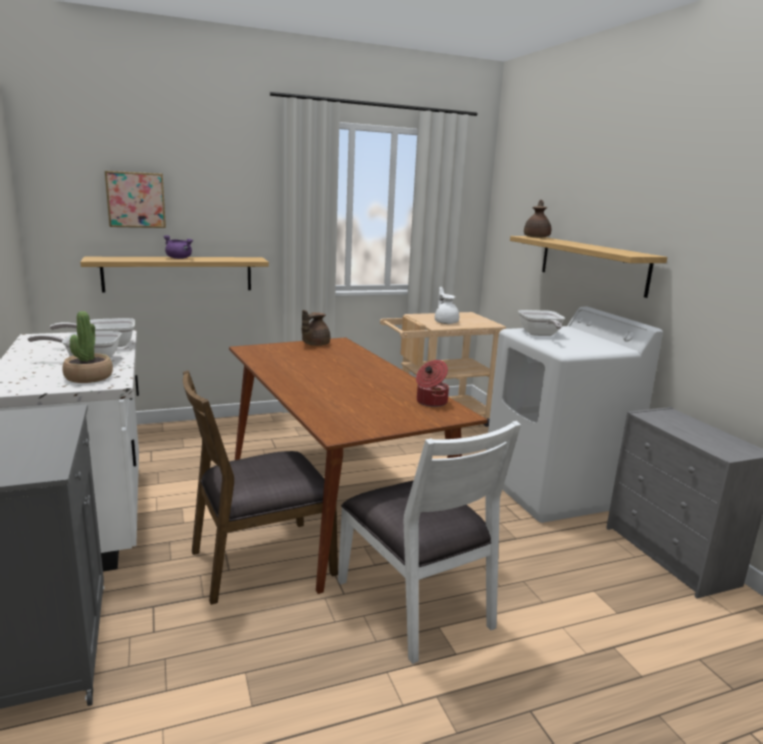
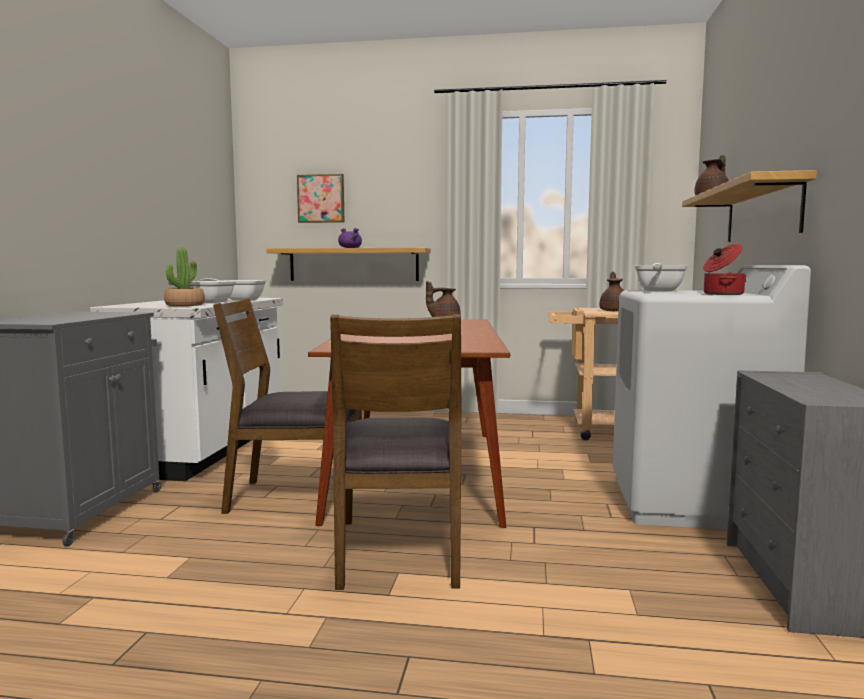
camera: 30 degrees right, 10 degrees down
(417, 603) = (400, 551): white chair -> brown chair
(430, 402) = (473, 343): cooking pot -> cooking pot (722, 294)
(446, 322) = (614, 311): white teapot -> brown teapot

